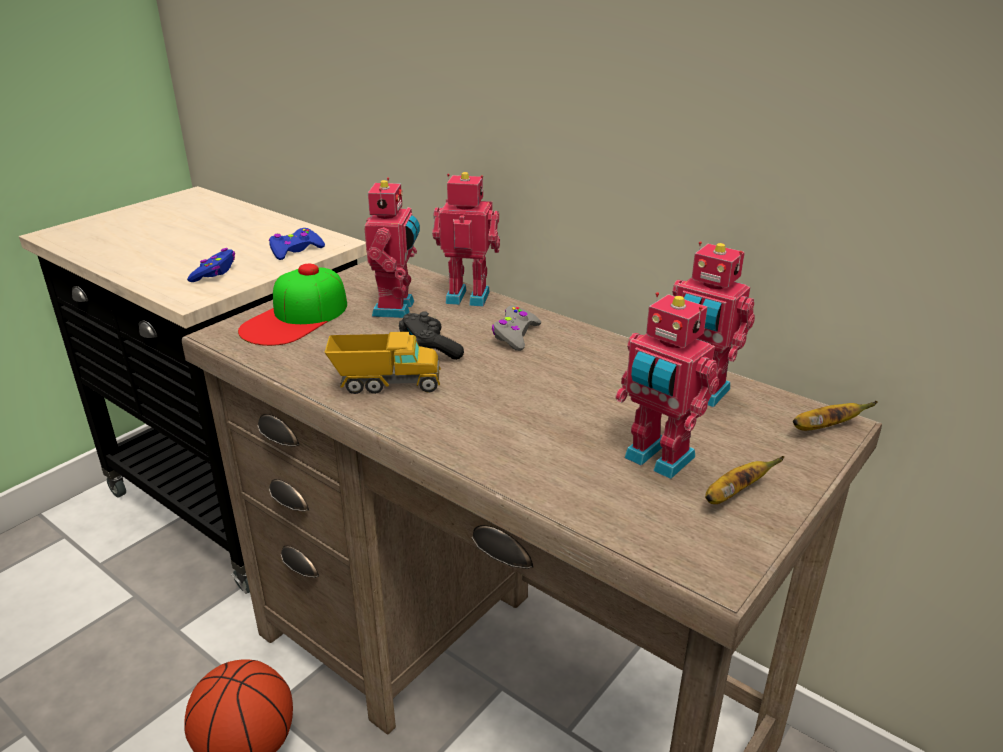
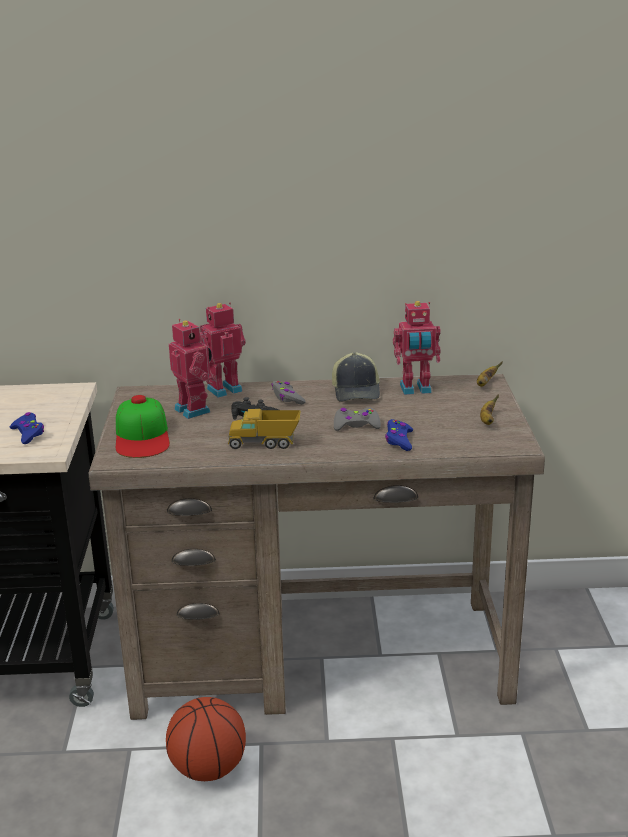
camera: 40 degrees left, 5 degrees down
(295, 250) = (56, 403): blue game controller -> blue game controller (399, 440)
(386, 384) = (265, 444): toy truck -> toy truck turned 135 degrees counterclockwise
(531, 410) = (356, 425): none -> grey game controller
(613, 361) = (357, 391): none -> cap
(657, 459) = (440, 421): toy robot -> none

